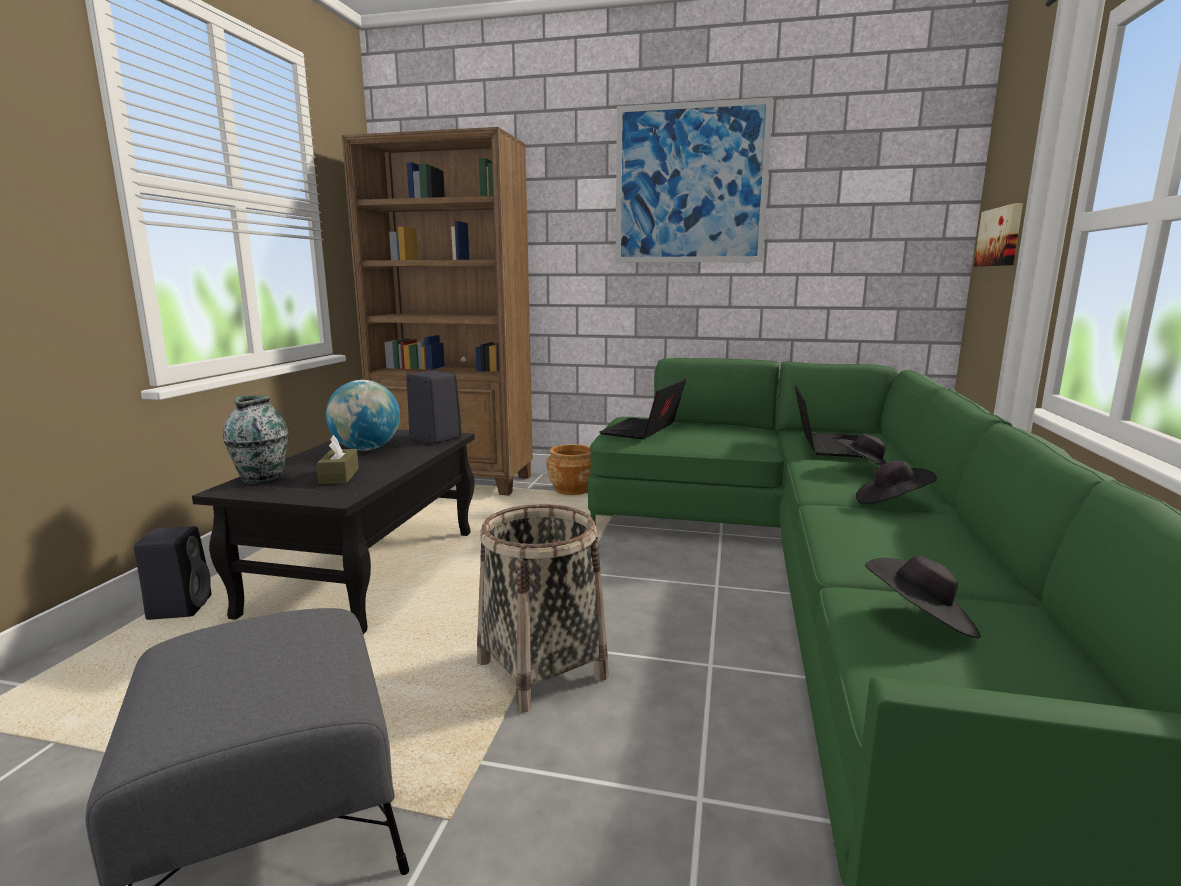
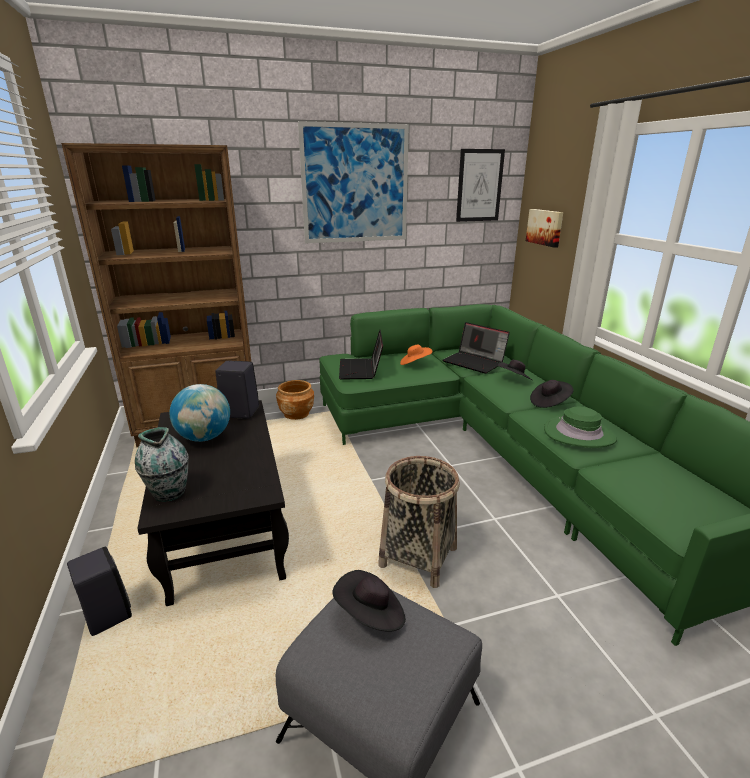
camera: 30 degrees left, 10 degrees up
(339, 476) = (229, 471): brown tissue box -> none
(728, 435) = (415, 363): none -> orange hat
(827, 445) = (475, 362): laptop -> laptop turned 150 degrees clockwise
(886, 544) = (579, 434): none -> green hat
(895, 182) = (479, 185): none -> picture
(920, 621) = (639, 480): black hat -> black hat (370, 615)

